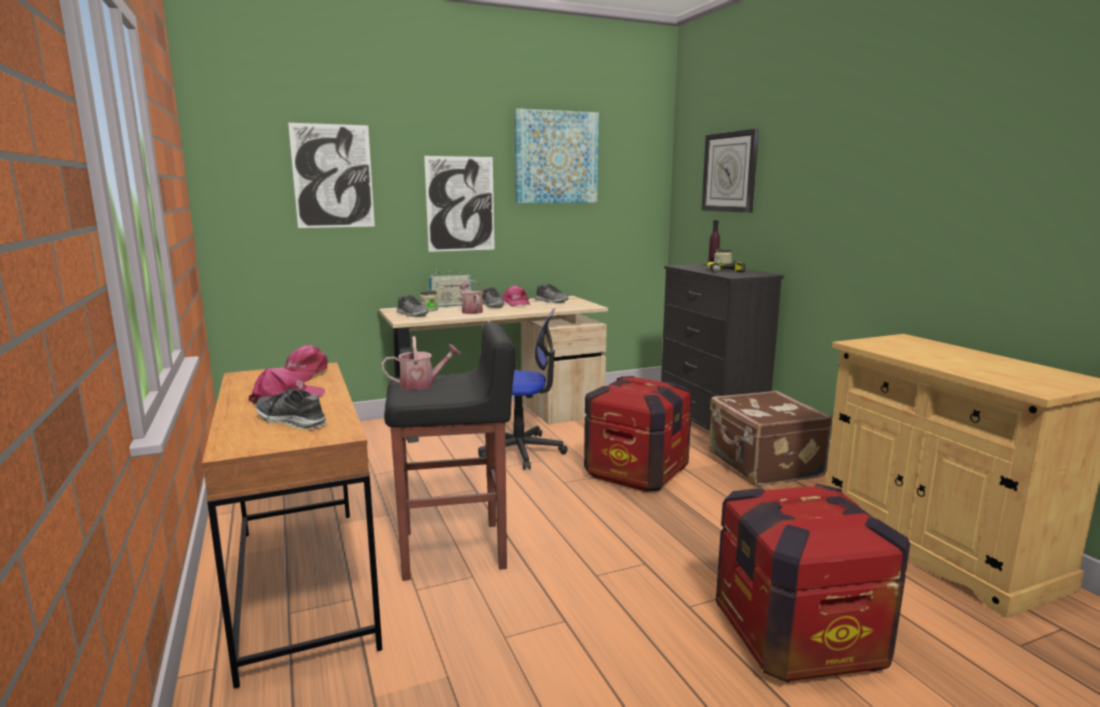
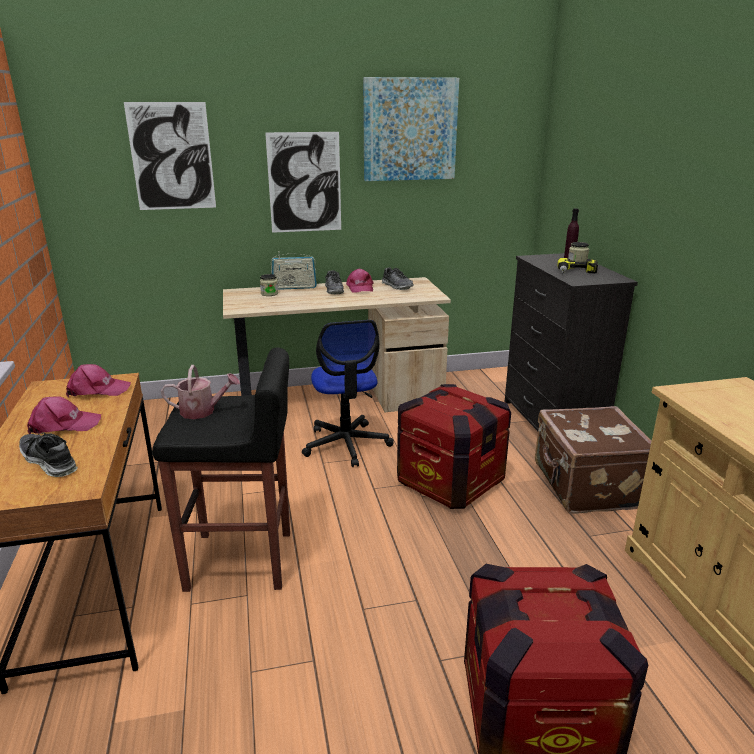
camera: 10 degrees right, 10 degrees up
(303, 374) = (98, 390): pink cap -> pink cap turned 120 degrees counterclockwise
(412, 315) = (248, 301): shoe -> none
(471, 311) = (308, 298): watering can -> none
(521, 451) = (346, 444): office chair -> office chair turned 60 degrees clockwise
(730, 172) = (598, 153): wall clock -> none

